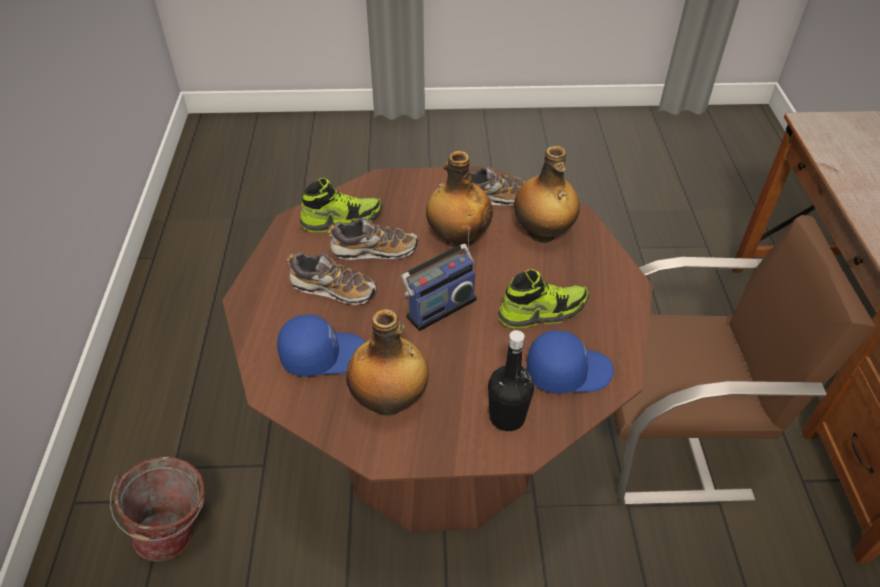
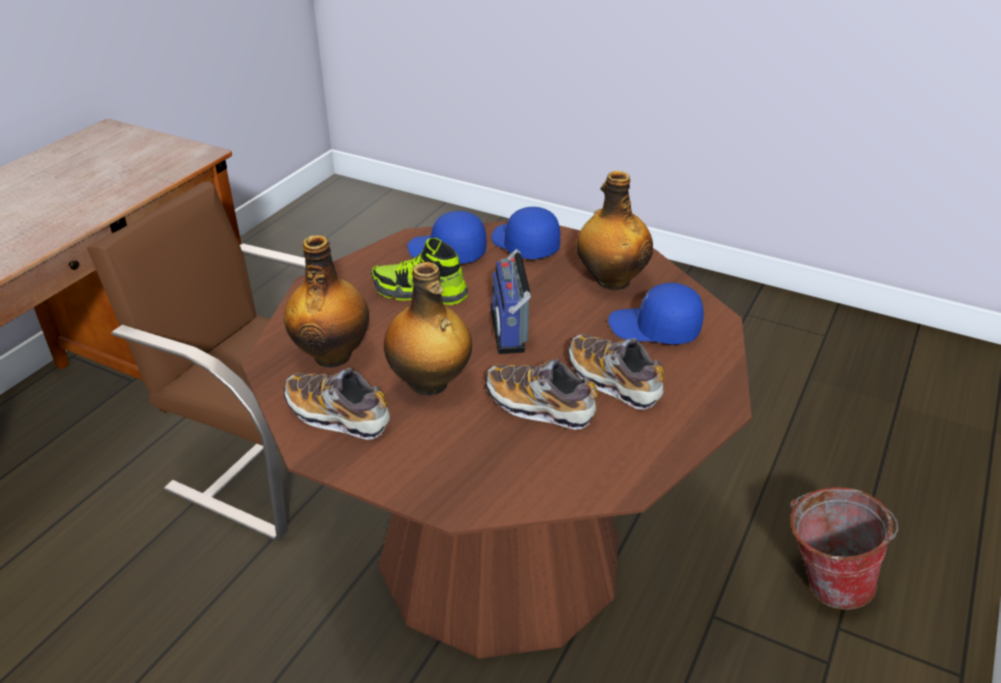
camera: 150 degrees left, 10 degrees down
(342, 220) = (555, 462): shoe -> none
(439, 306) = (512, 329): radio -> radio turned 90 degrees counterclockwise
(507, 417) = (524, 245): black bottle -> blue cap

